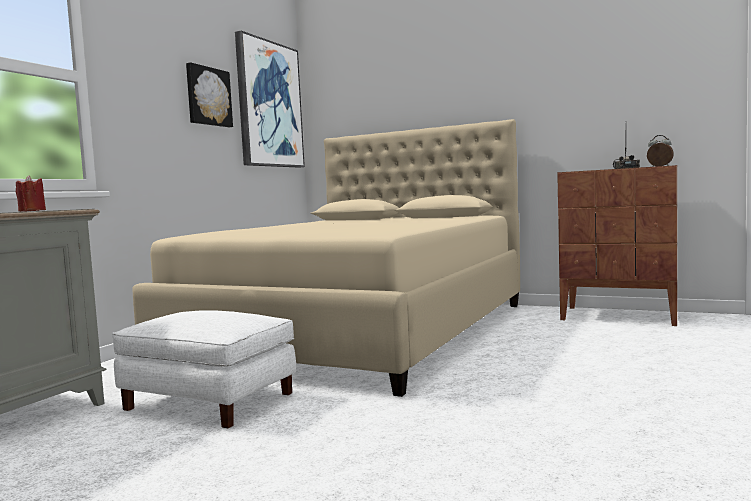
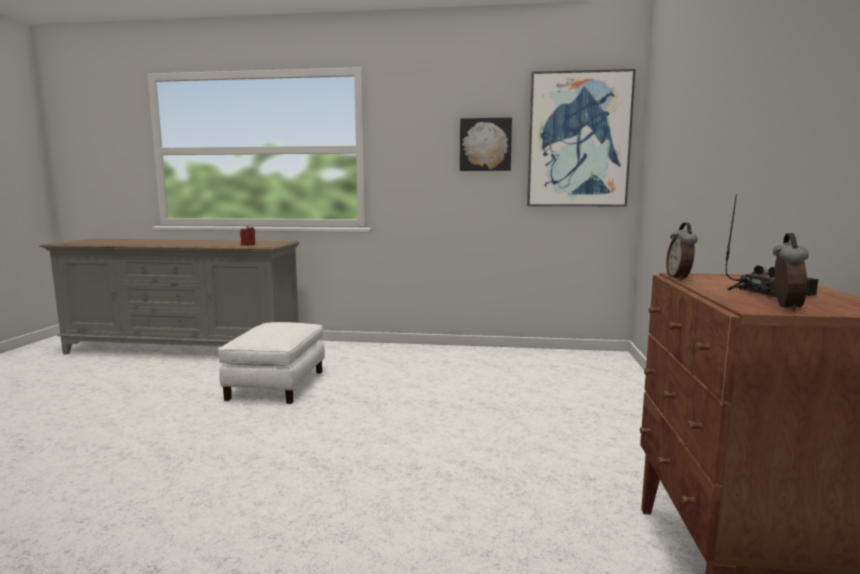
camera: 70 degrees right, 5 degrees up
(359, 330) = (488, 395): beige bed -> none
(581, 170) = (679, 278): none -> alarm clock

